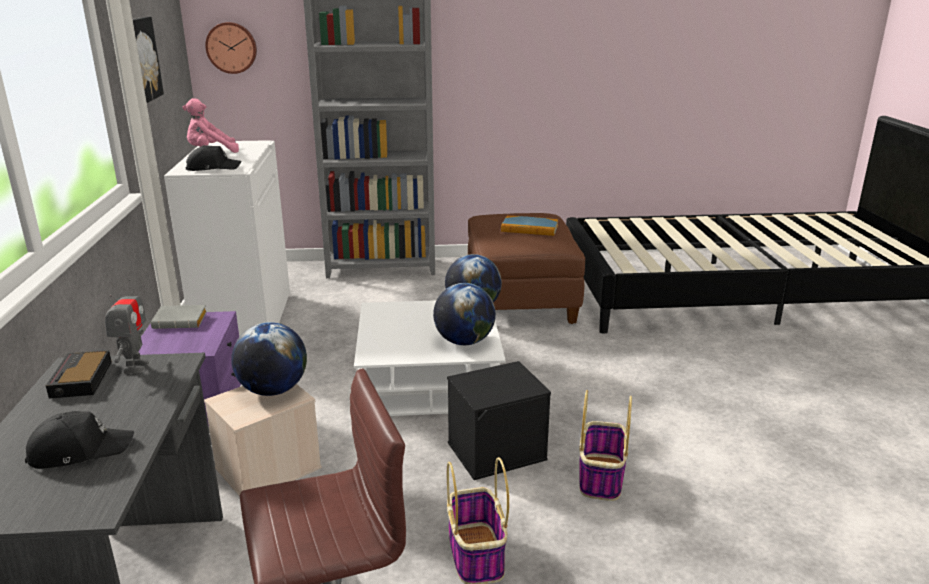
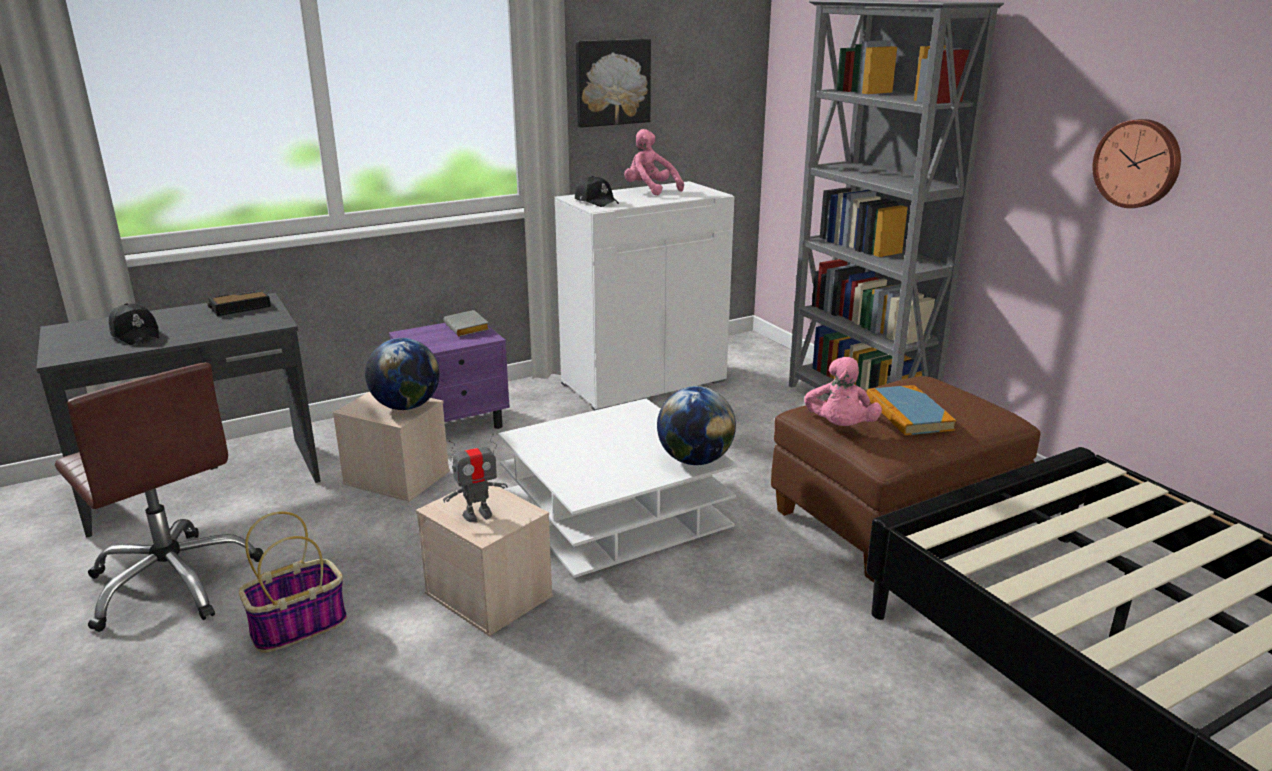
camera: 65 degrees right, 0 degrees up
(135, 367) = (264, 314): toy robot -> toy robot (477, 515)
(231, 47) = (797, 84): wall clock -> wall clock (1138, 163)
(464, 341) = (598, 475): globe -> none
(497, 450) = (490, 594): black storage box -> beige storage box
(527, 247) = (840, 428): none -> pink plush toy
(600, 476) = (472, 687): basket -> none

